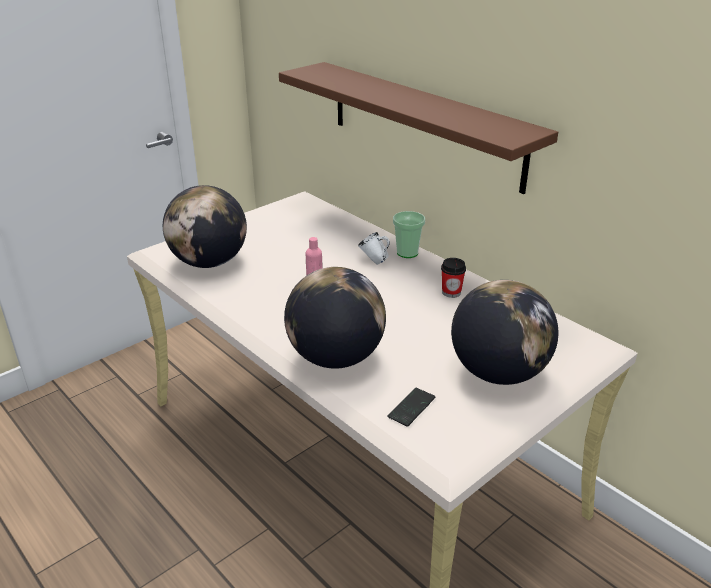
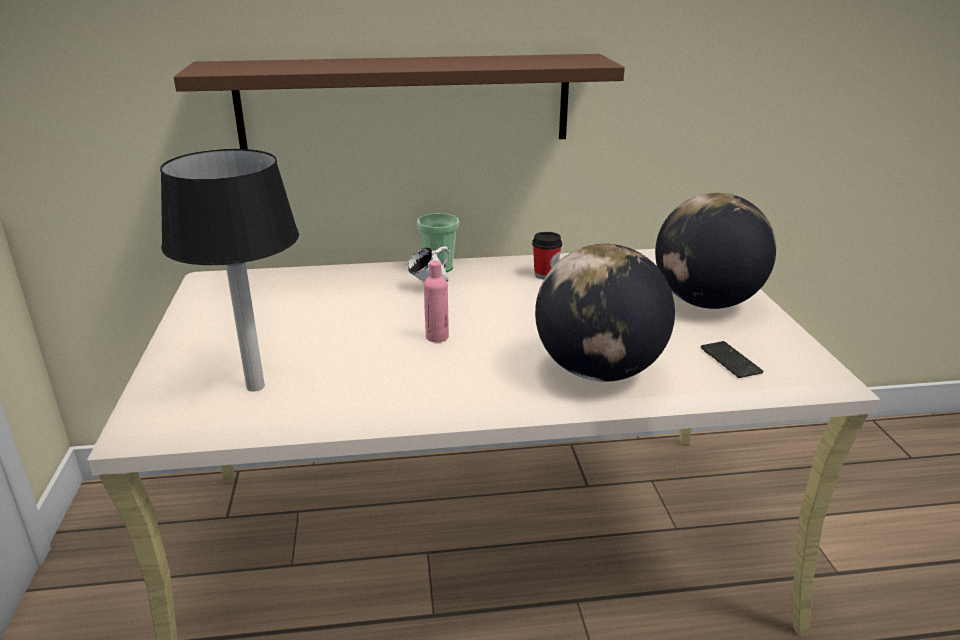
camera: 55 degrees left, 5 degrees down
(209, 262) = (256, 386): globe -> table lamp

